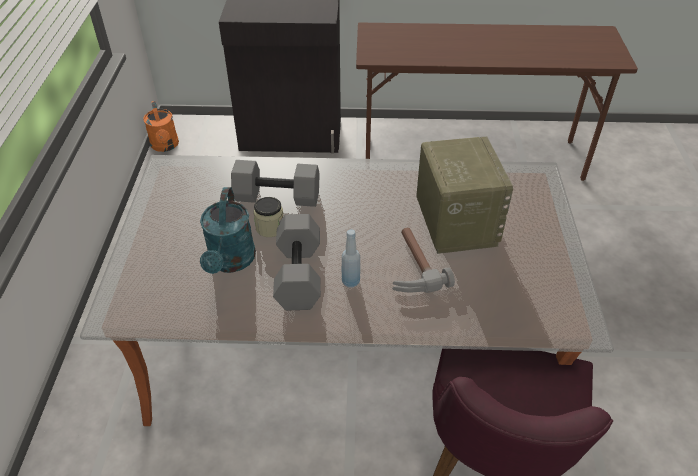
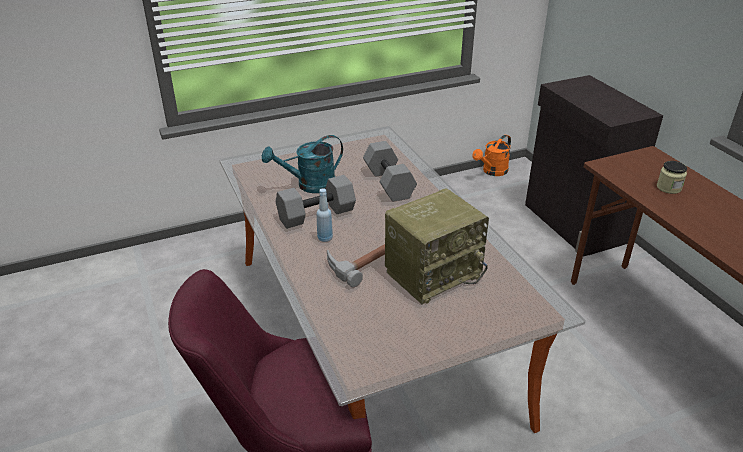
camera: 65 degrees right, 10 degrees down
(270, 227) = (354, 190): jar -> jar (668, 188)

